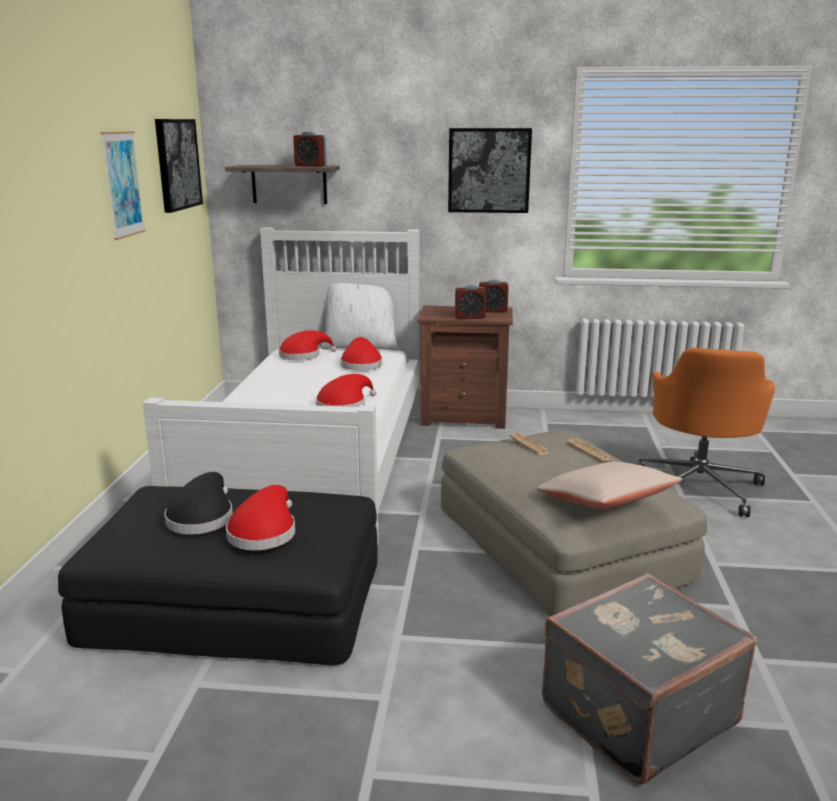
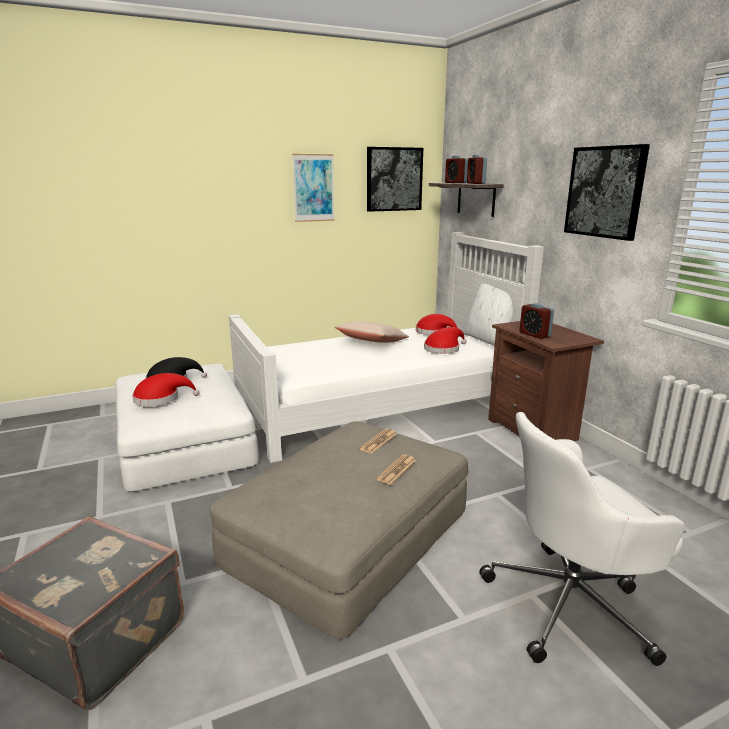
camera: 60 degrees right, 0 degrees up
(236, 599) = (185, 440): black ottoman -> white ottoman
(344, 405) = (355, 364): red hat -> none
(492, 311) = (573, 337): alarm clock -> alarm clock (455, 183)
(605, 503) = (288, 499): beige pillow -> beige pillow (372, 343)
(699, 487) = (571, 604): orange office chair -> white office chair

